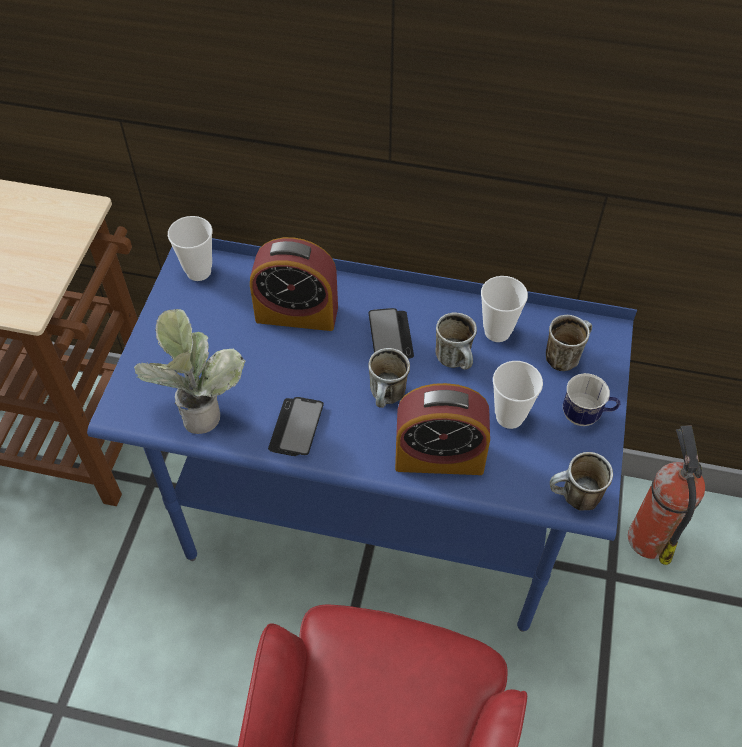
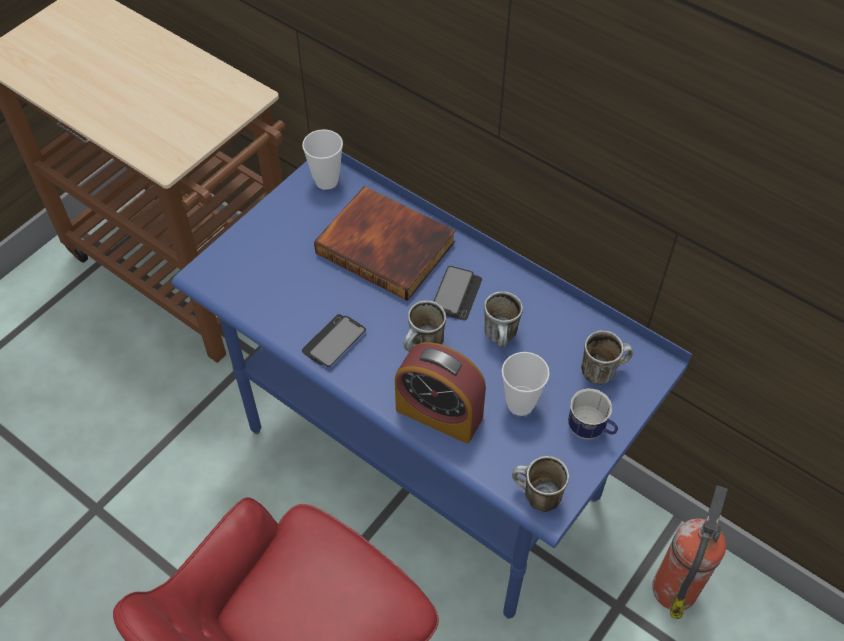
camera: 25 degrees right, 0 degrees up
(199, 409) = (265, 296): potted plant -> none
(297, 313) = (387, 246): alarm clock -> book
(497, 331) = (553, 326): cup -> none

